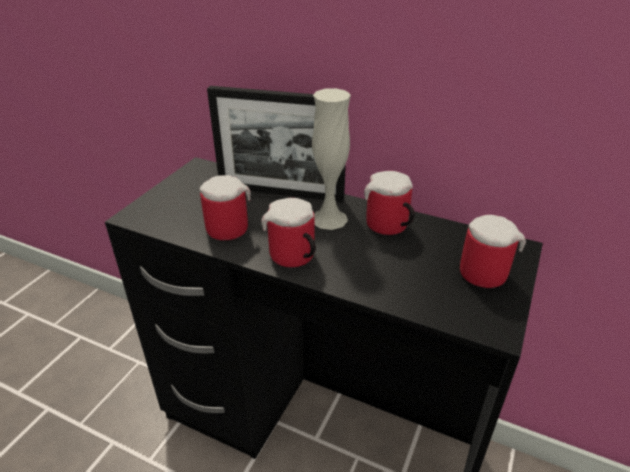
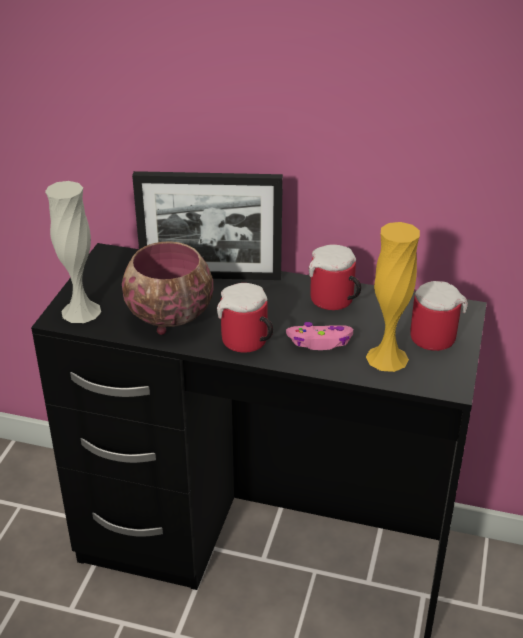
camera: 10 degrees left, 0 degrees up
(228, 225) = (167, 317): mug -> bowl
(329, 219) = (271, 299): white vase -> white vase (81, 311)
(366, 265) = (320, 342): none -> pink game controller
(431, 289) = (387, 358): none -> yellow vase

